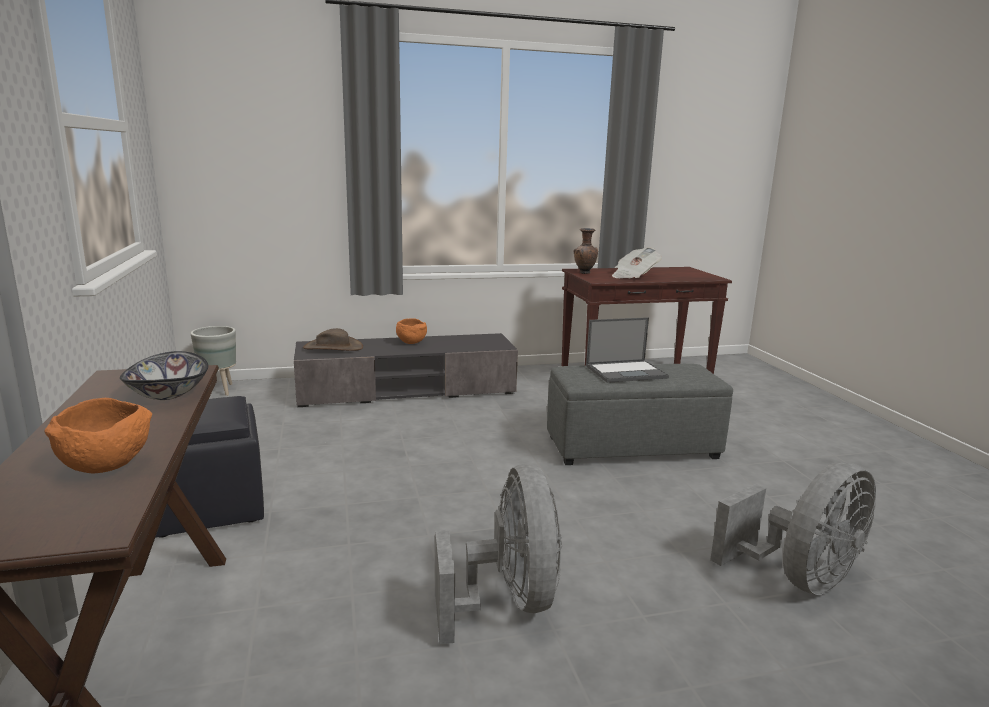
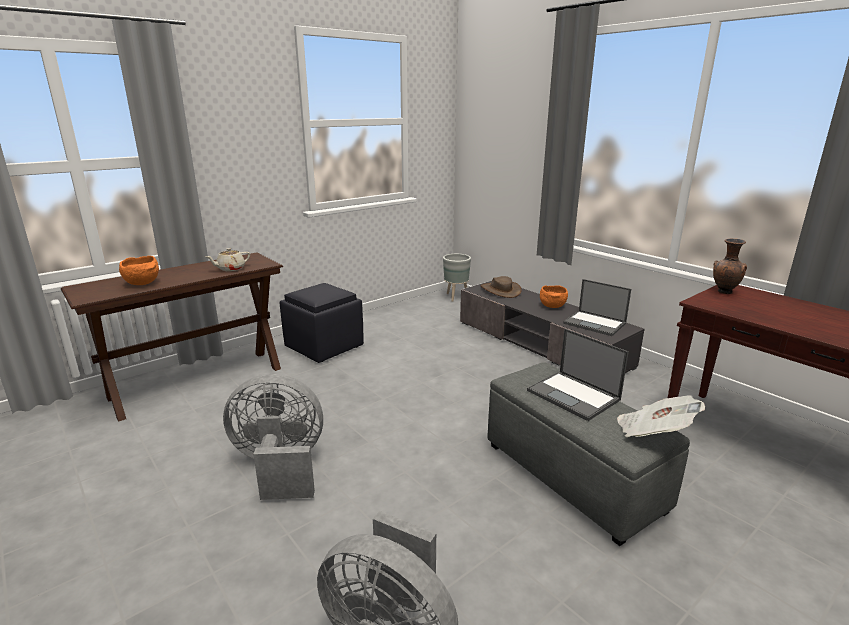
camera: 65 degrees right, 5 degrees up
(167, 394) = (230, 269): bowl -> beige teapot
(471, 341) = (595, 323): none -> laptop
(508, 601) = (280, 467): grey fan -> grey fan turned 150 degrees counterclockwise
(634, 276) = (772, 313): newspaper -> newspaper (653, 432)

